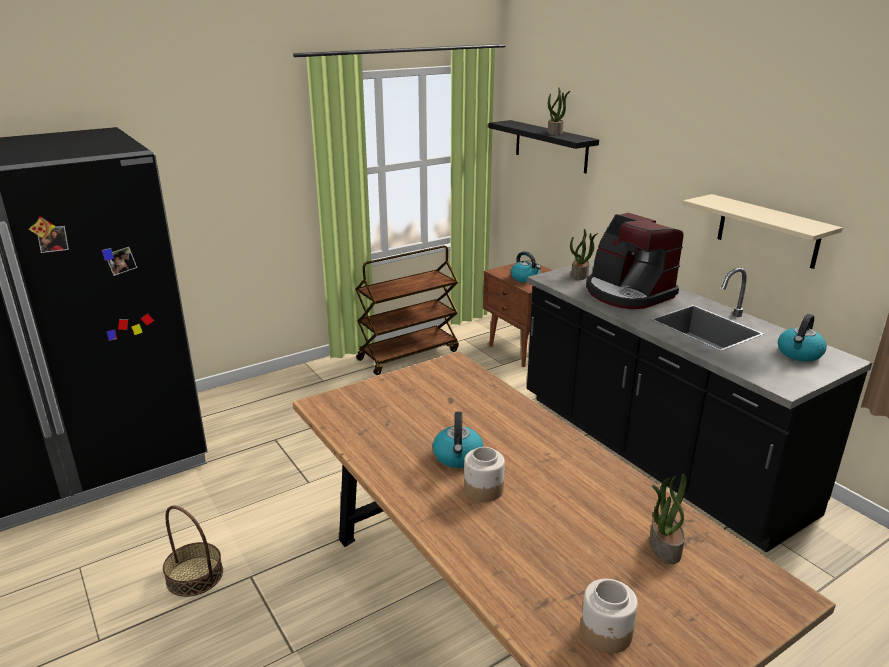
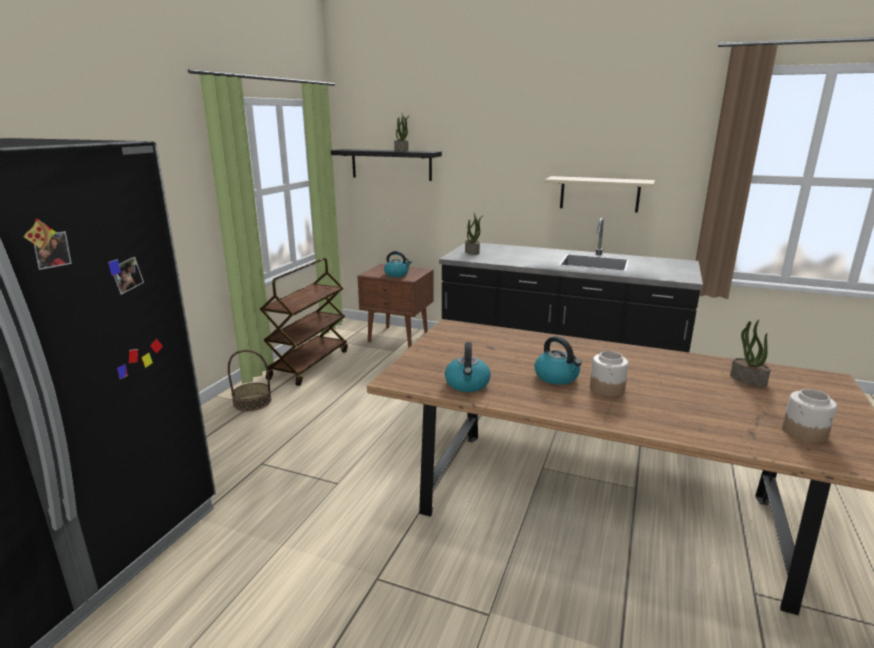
camera: 35 degrees left, 5 degrees down
(195, 576) = (320, 606): basket -> basket (252, 402)
(627, 293) = (520, 255): coffee machine -> none
(799, 354) = (662, 264): kettle -> kettle (467, 384)

